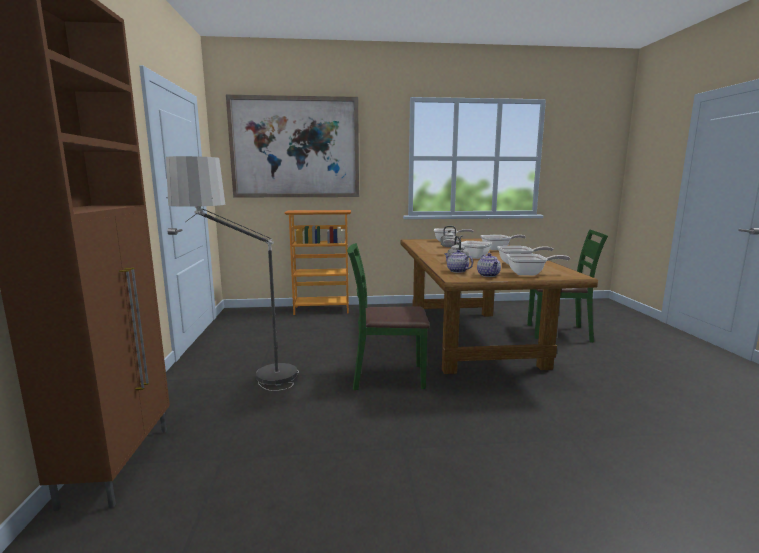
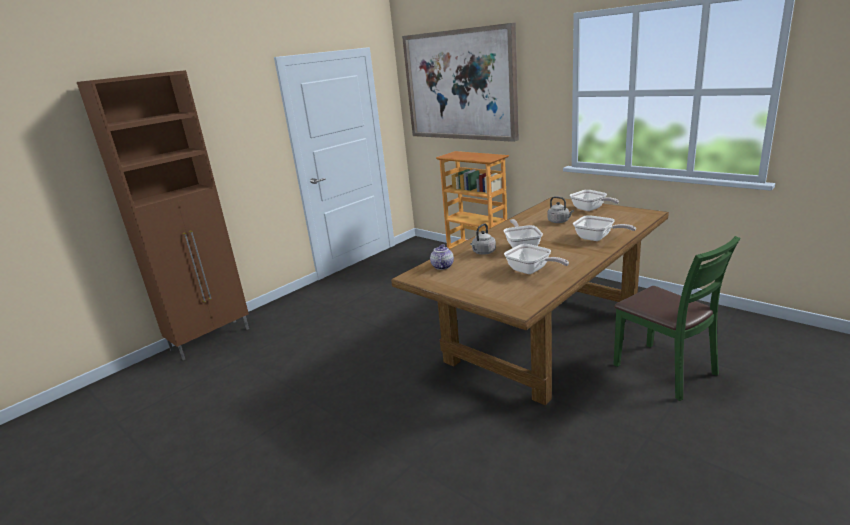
camera: 50 degrees right, 10 degrees up
(250, 390) = (316, 319): floor lamp -> none
(387, 376) = (402, 345): green chair -> none
(488, 275) = (447, 281): teapot -> none
(529, 274) = (487, 290): frying pan -> none

